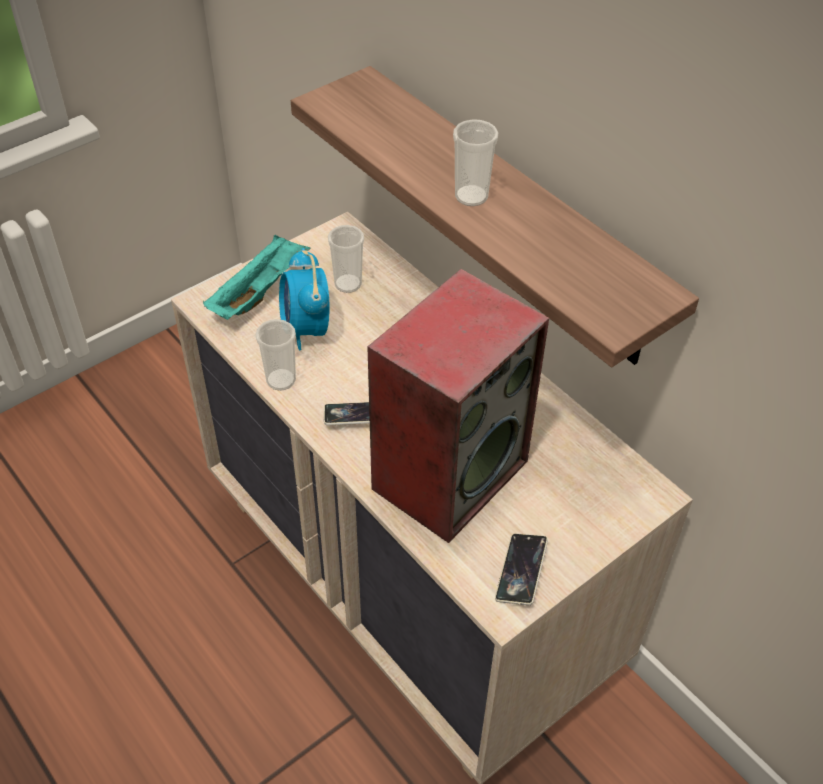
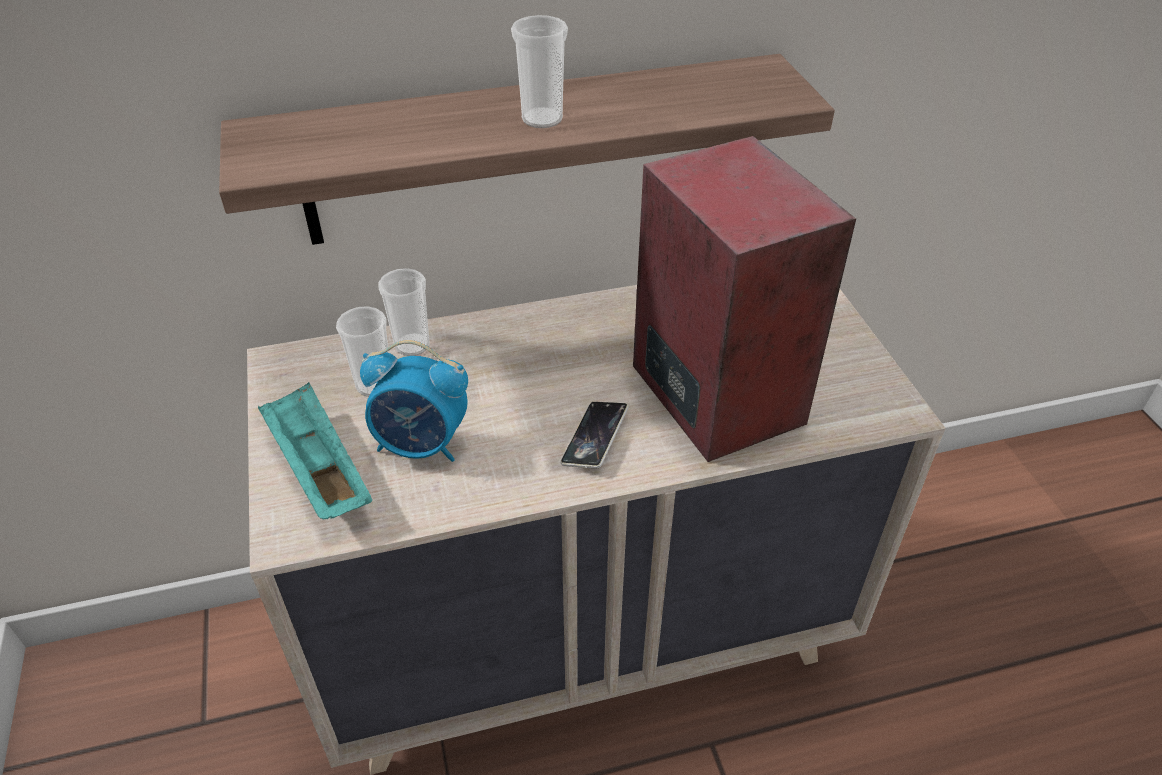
camera: 65 degrees left, 5 degrees down
(281, 380) = (491, 493): cup -> cup (412, 345)
(521, 571) = (860, 384): phone -> none

